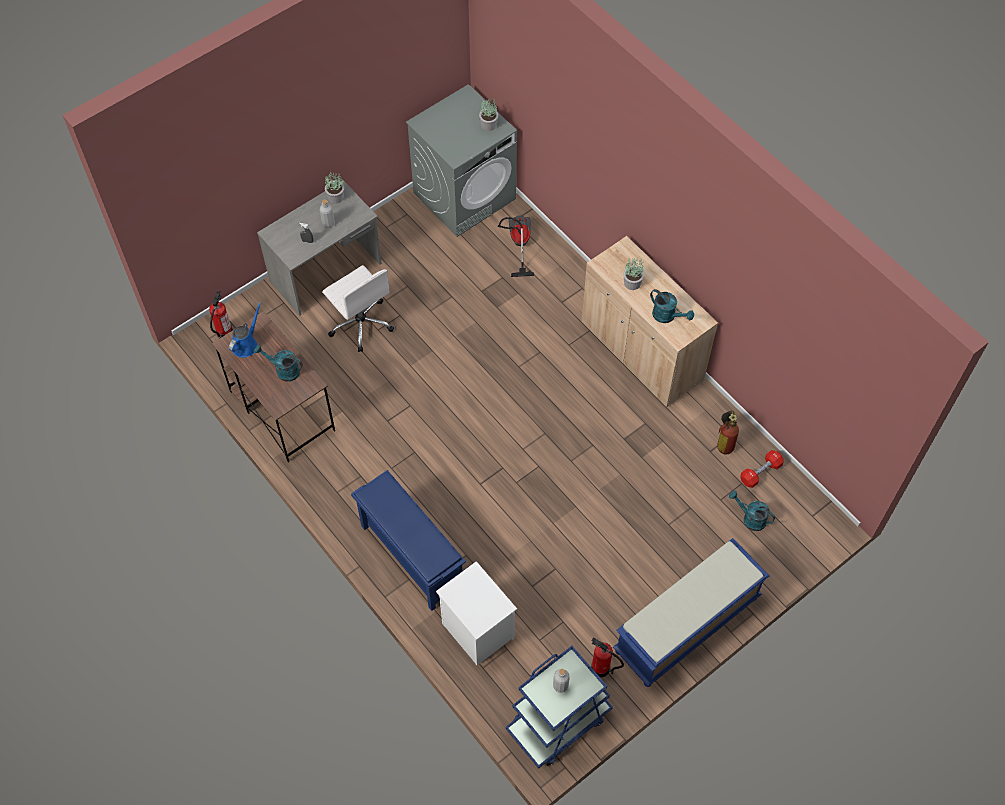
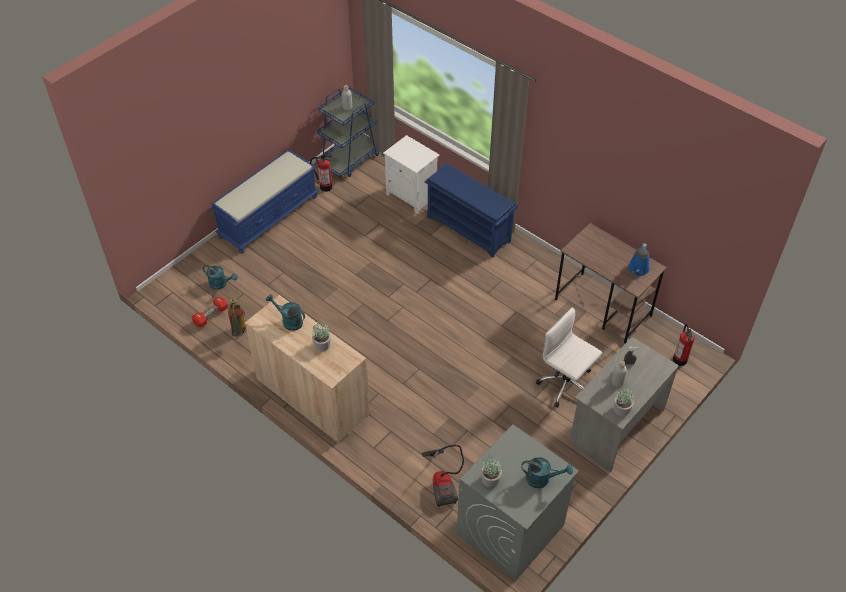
camera: 170 degrees right, 10 degrees down
(283, 370) = (599, 255): turquoise watering can -> turquoise watering can (542, 479)

